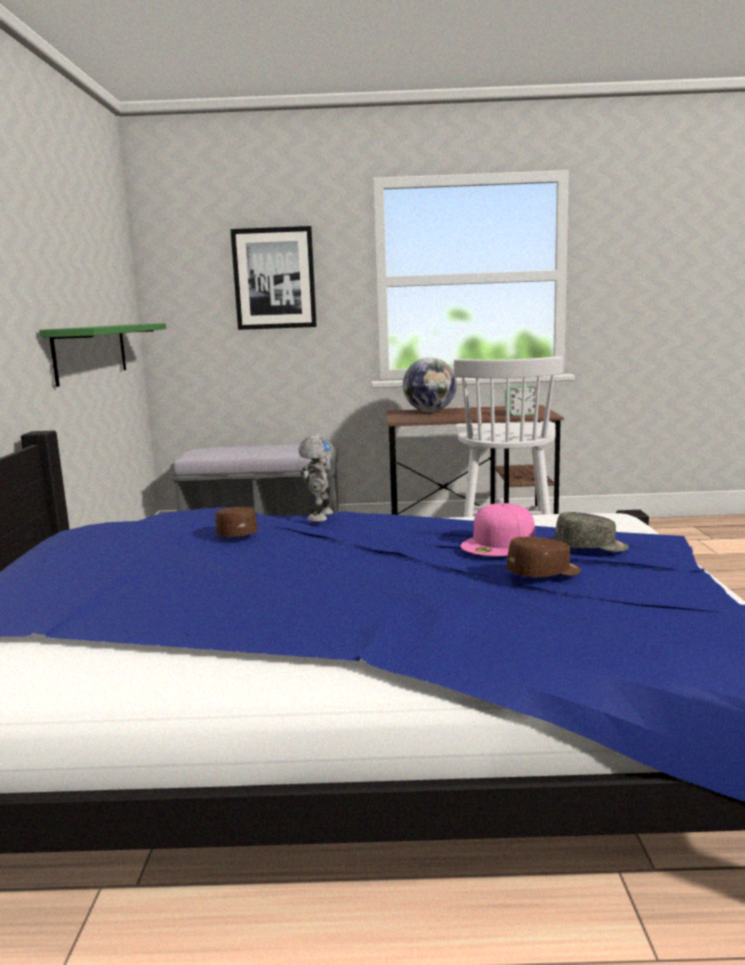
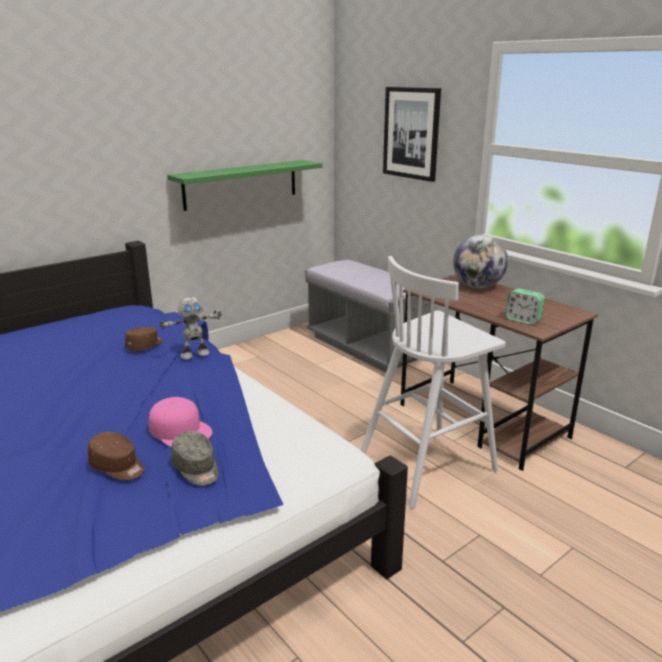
camera: 50 degrees right, 10 degrees up
(499, 542) = (181, 430): pink cap -> pink cap turned 135 degrees counterclockwise

